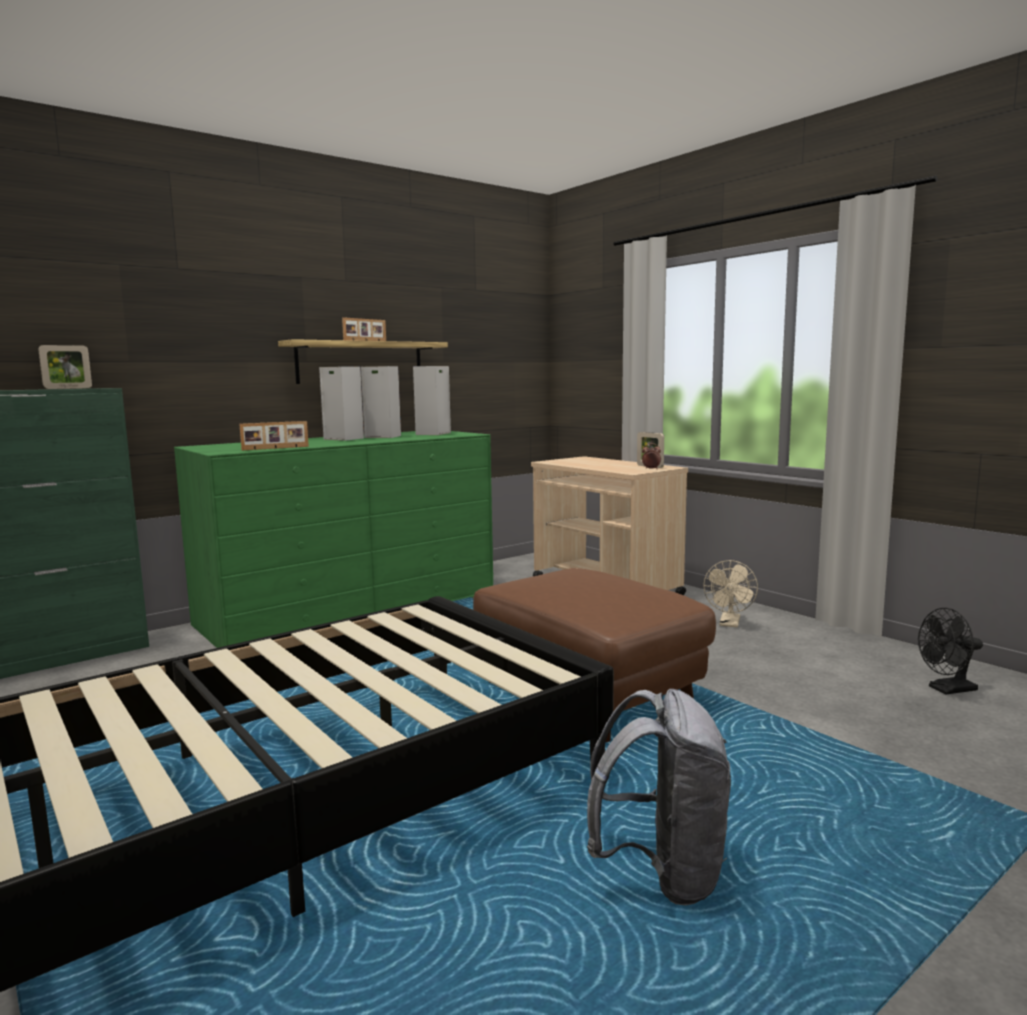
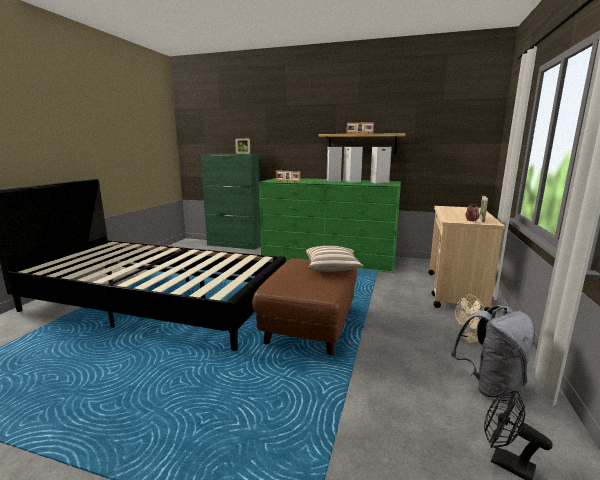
camera: 55 degrees right, 5 degrees up
(592, 576) = (332, 268): none -> pillow
(661, 872) = (165, 386): grey backpack -> grey backpack (490, 384)

